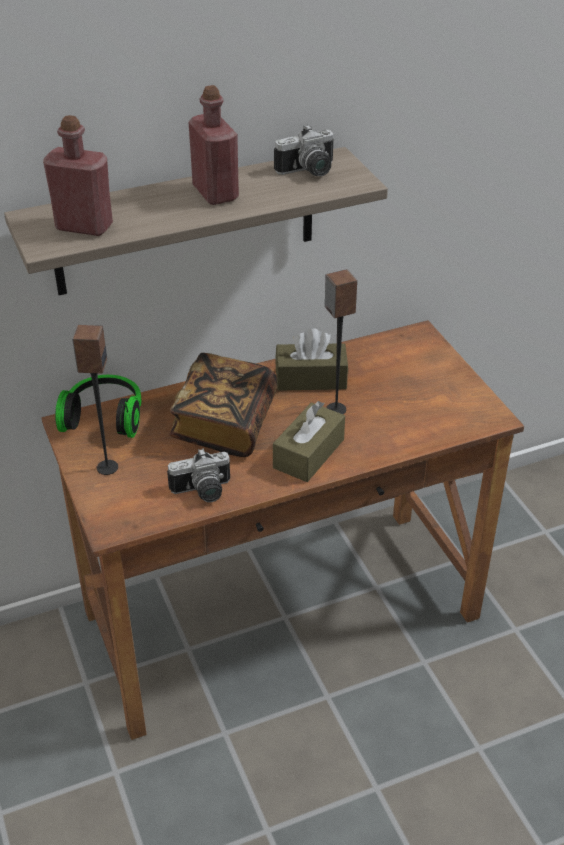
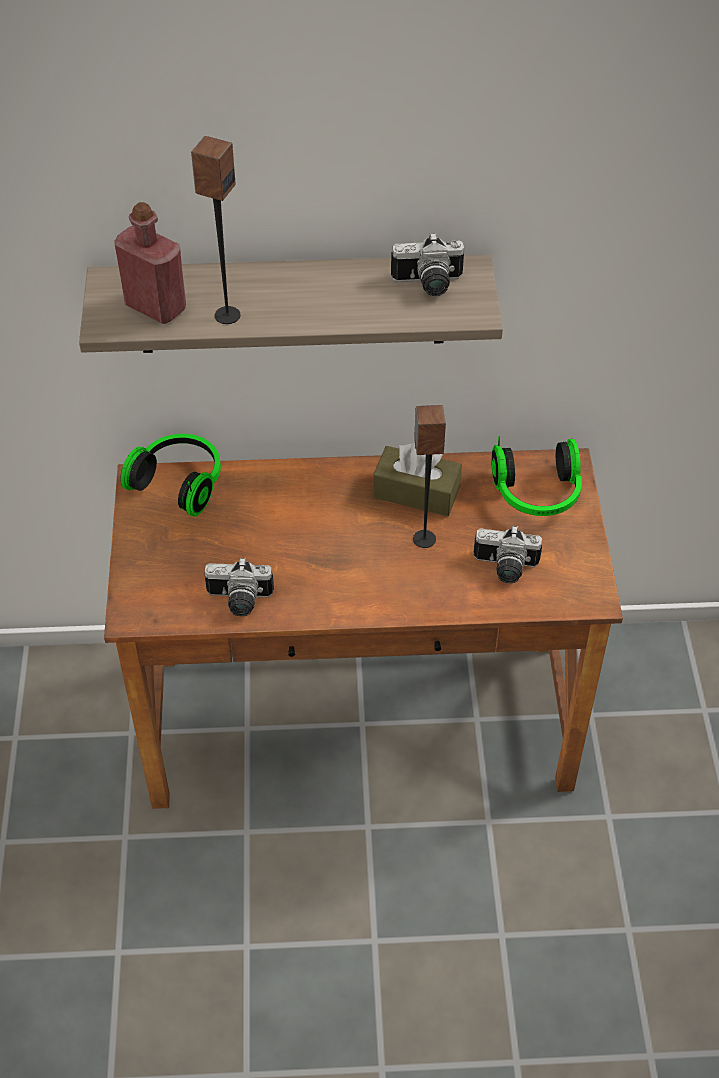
camera: 20 degrees right, 10 degrees up
(107, 467) = (157, 544): speaker -> speaker (227, 315)
(215, 193) = (311, 292): red bottle -> none
(225, 424) = (298, 525): book -> none
(308, 453) = (368, 586): brown tissue box -> none
(408, 358) = (537, 494): none -> headphones
(412, 414) = (505, 568): none -> camera

